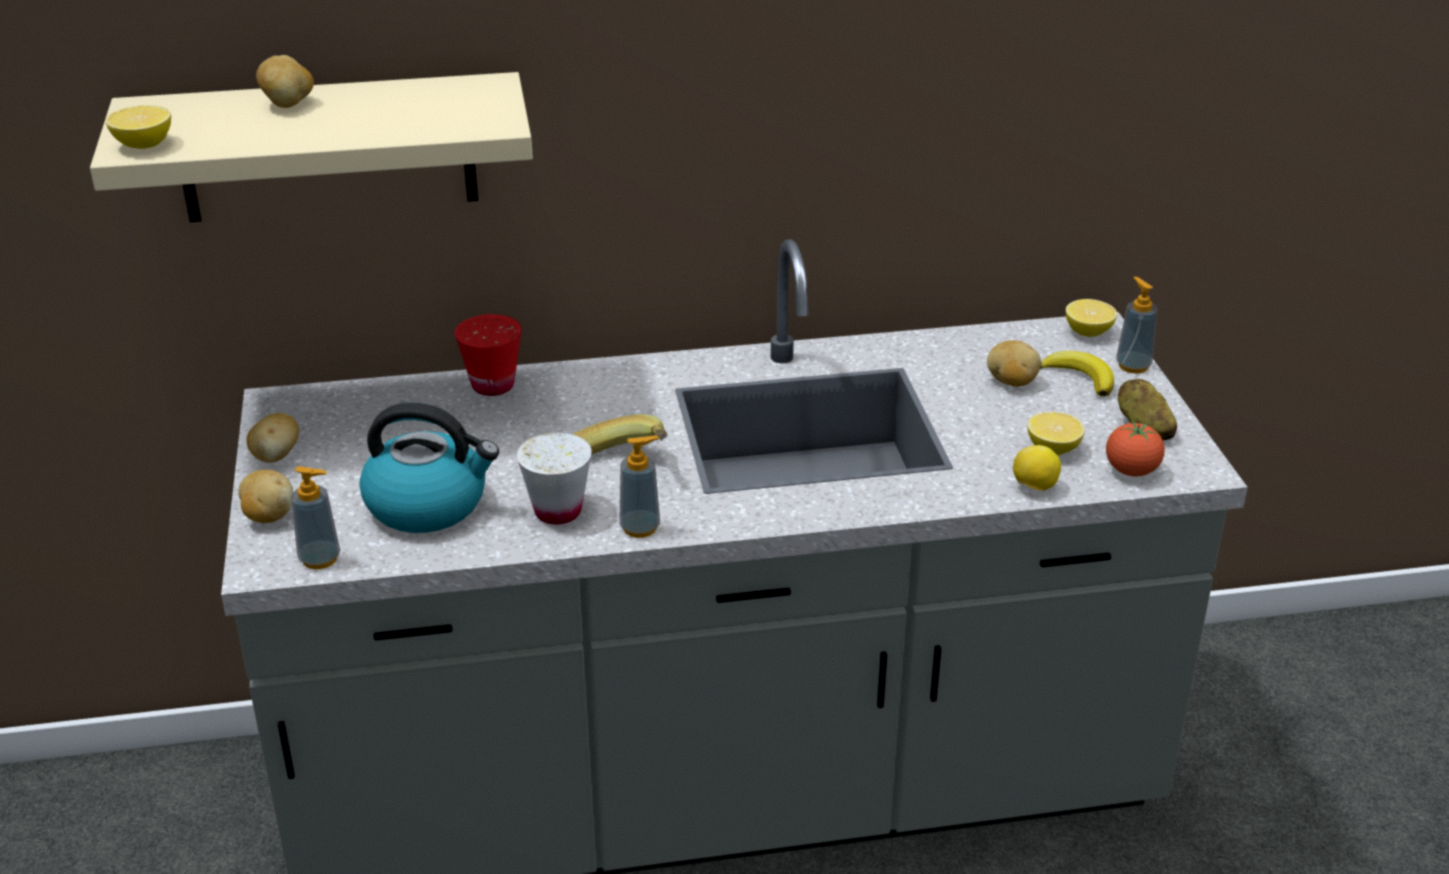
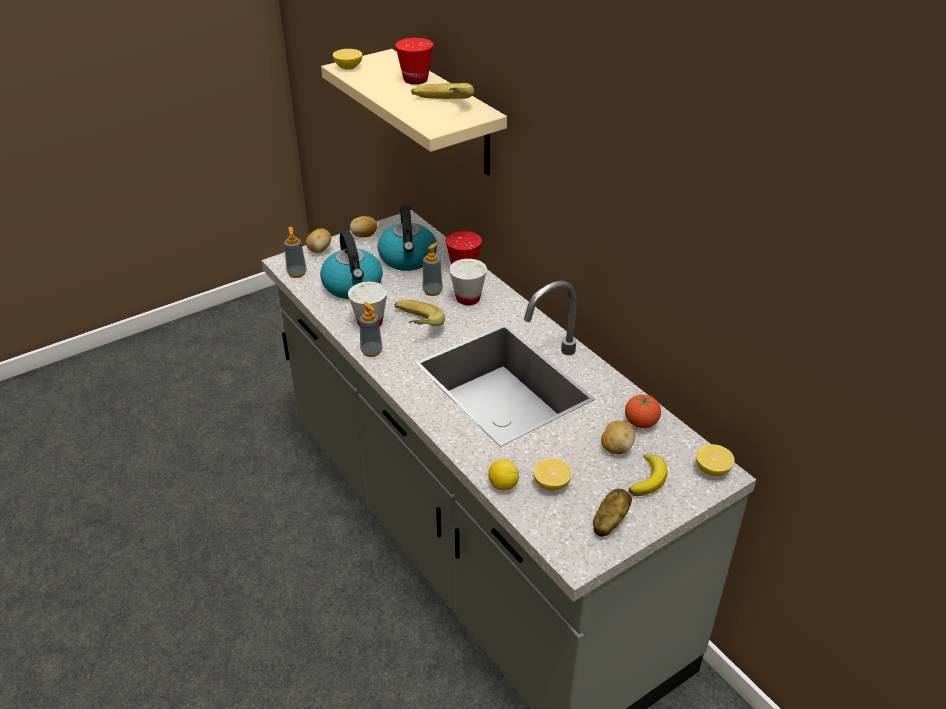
camera: 65 degrees right, 5 degrees up
(288, 104) = (415, 80): potato -> red cup
(404, 429) = (408, 259): none -> kettle
(429, 106) = (441, 108): none -> banana
(578, 402) = (468, 299): none -> white cup
(1131, 471) = (551, 526): tomato -> tomato (641, 423)
(1133, 366) = (686, 501): soap dispenser -> soap dispenser (432, 291)

